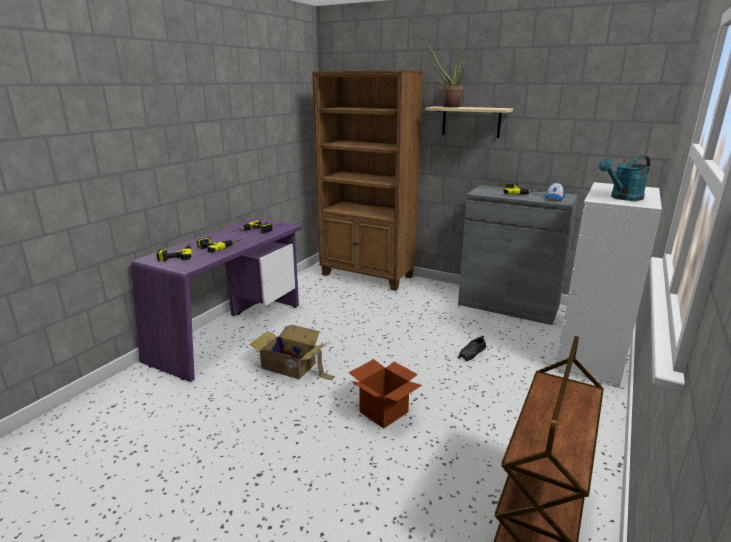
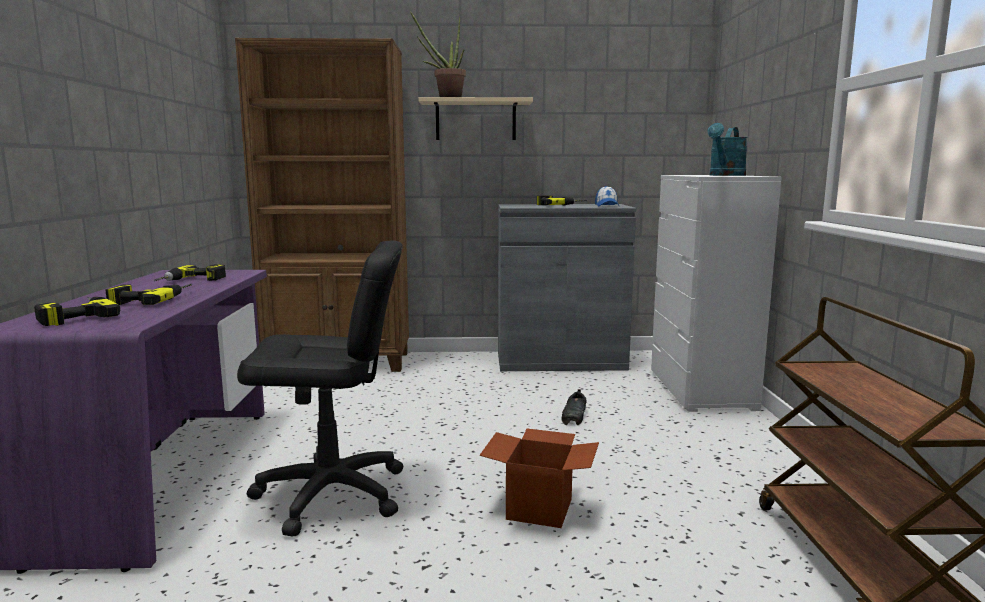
camera: 30 degrees left, 10 degrees down
(290, 367) = (331, 494): cardboard box -> black office chair

